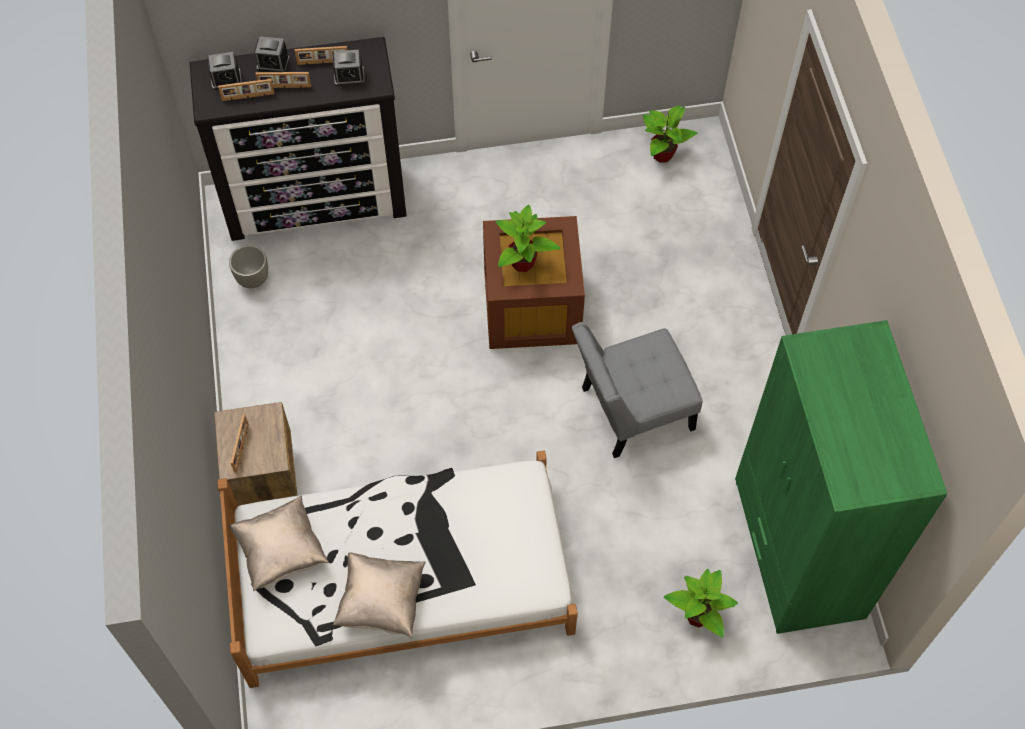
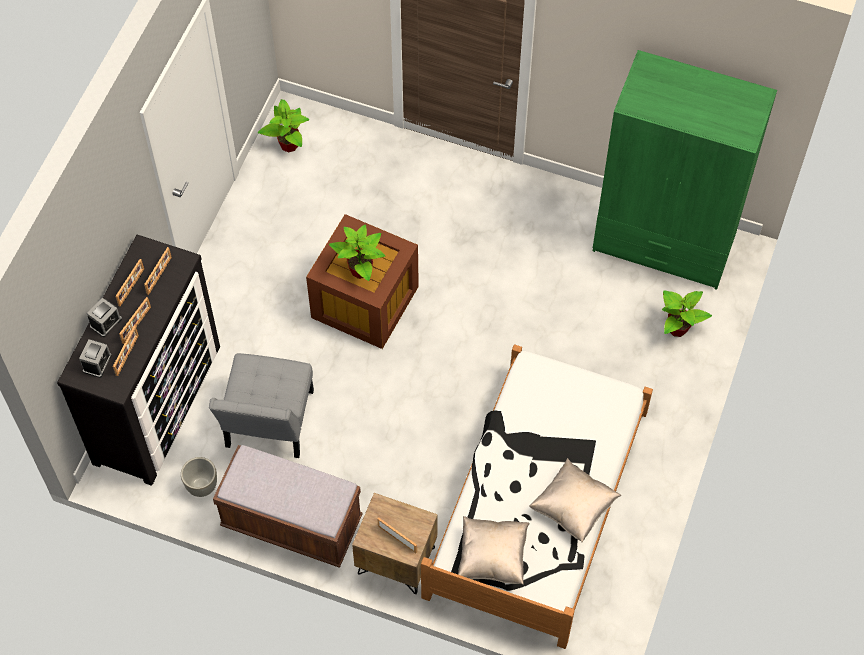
camera: 60 degrees left, 0 degrees up
(255, 371) = (292, 523): none -> brown bench
(349, 76) = (160, 276): alarm clock -> picture frame
(630, 410) = (495, 284): grey chair -> grey chair (268, 424)

